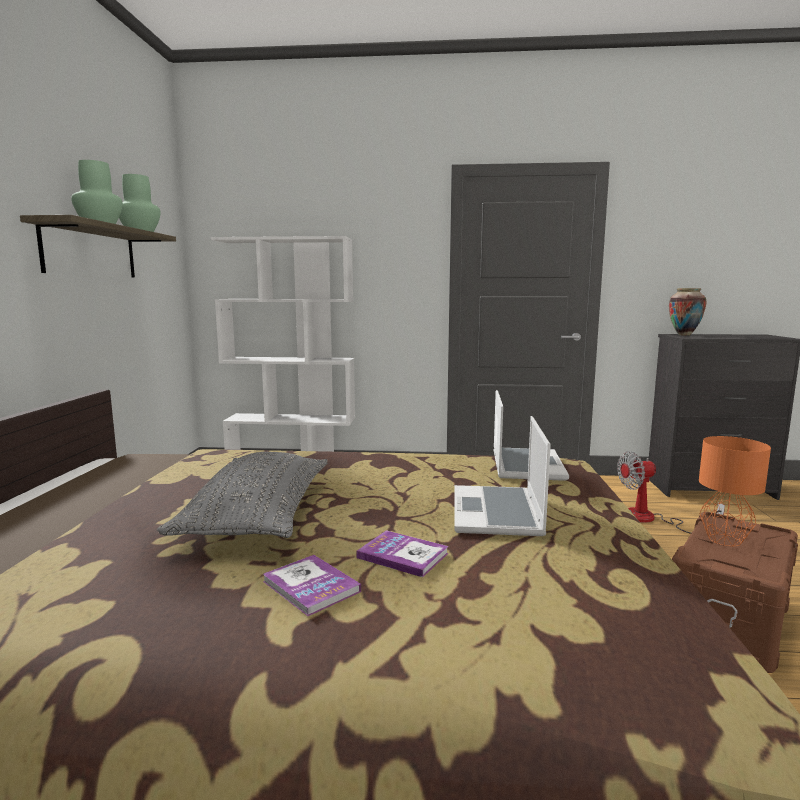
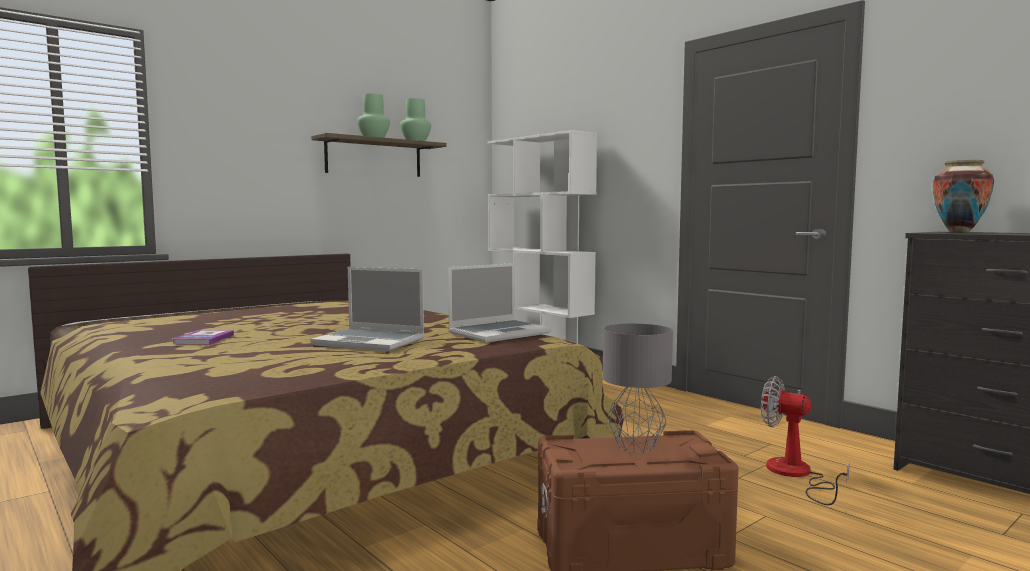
camera: 45 degrees right, 5 degrees down
(258, 515) = (278, 321): grey pillow -> none
(403, 555) = (266, 341): book -> none
(498, 513) = (371, 342): laptop -> laptop turned 120 degrees counterclockwise
(724, 539) = (637, 447): orange table lamp -> grey table lamp

